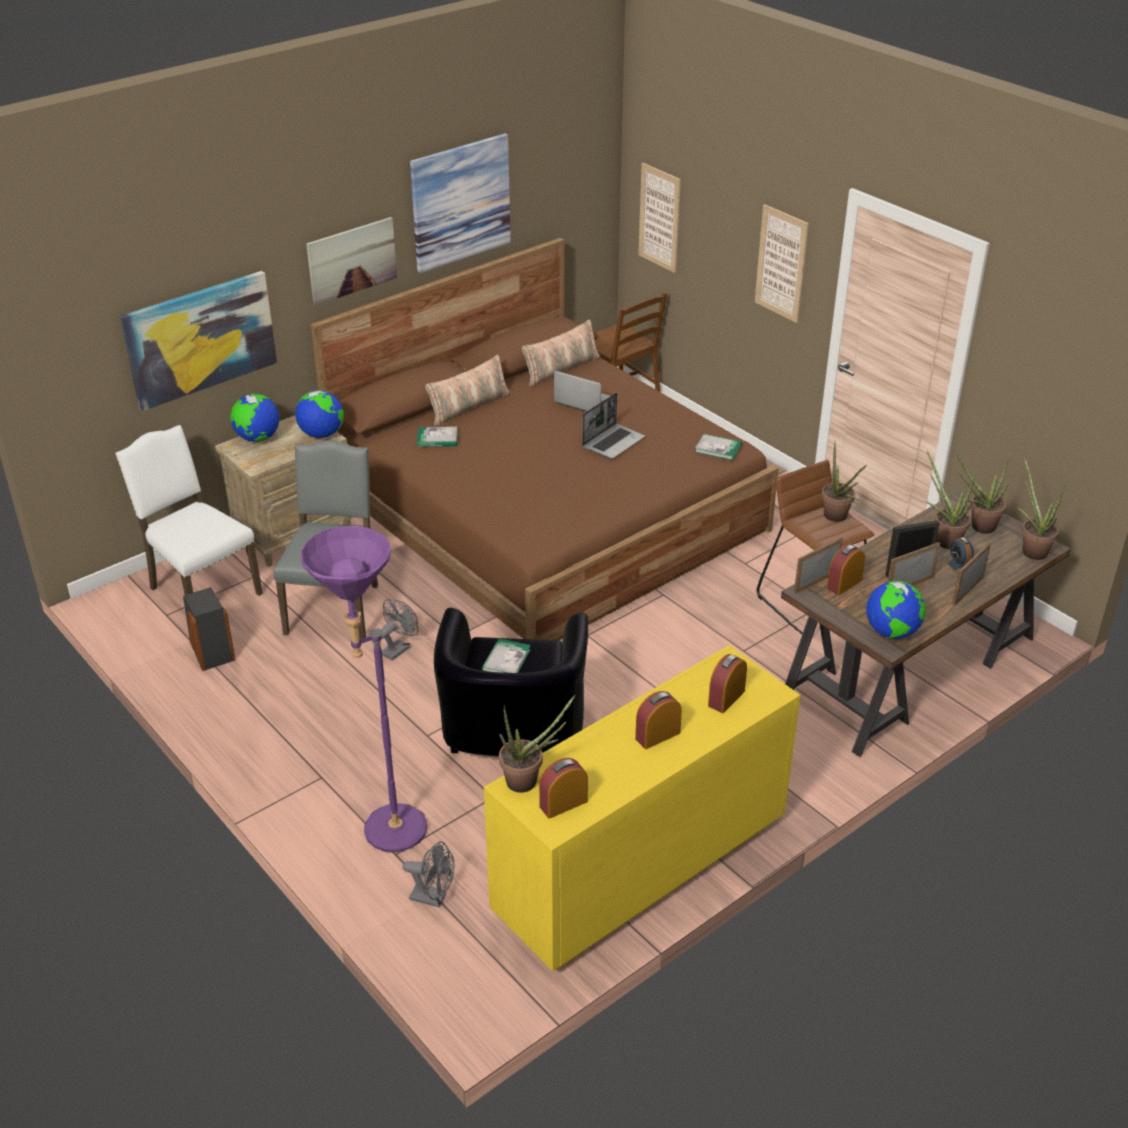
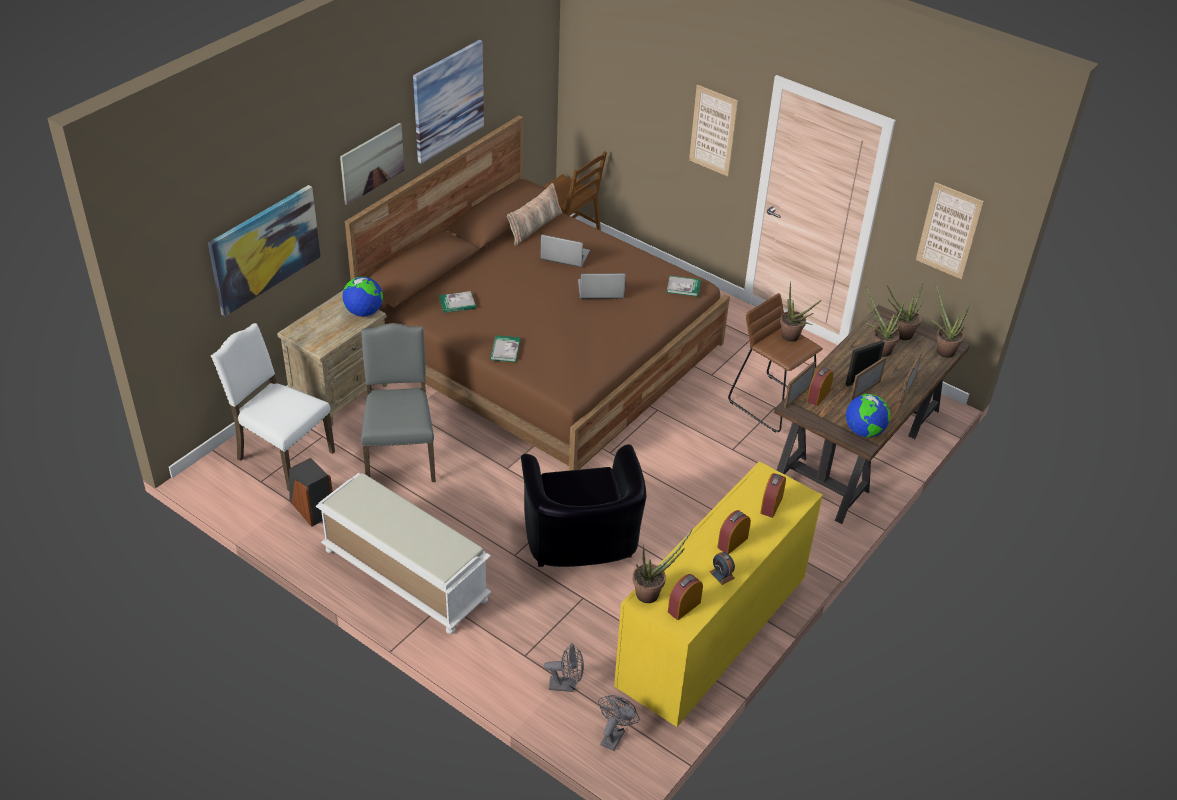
camera: 15 degrees left, 5 degrees up
(258, 438) = (311, 322): globe -> none
(286, 740) = (404, 575): none -> white bench
(382, 834) = (509, 641): purple floor lamp -> none
(398, 648) = (465, 484): grey fan -> grey fan (614, 735)
(468, 406) = (471, 270): pillow -> none
(506, 660) = (575, 489): book -> book (505, 350)
(613, 442) = (600, 290): laptop -> laptop turned 120 degrees counterclockwise
(659, 218) = (597, 91): picture -> picture (949, 231)
(958, 565) = (895, 369): alarm clock -> alarm clock (722, 575)

